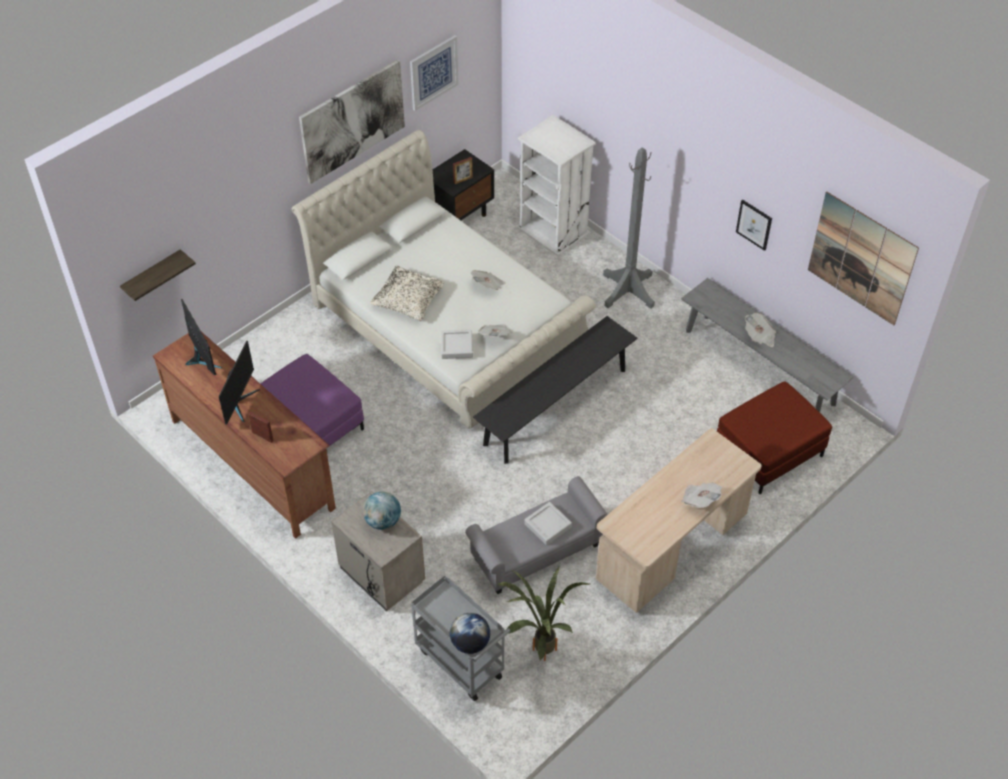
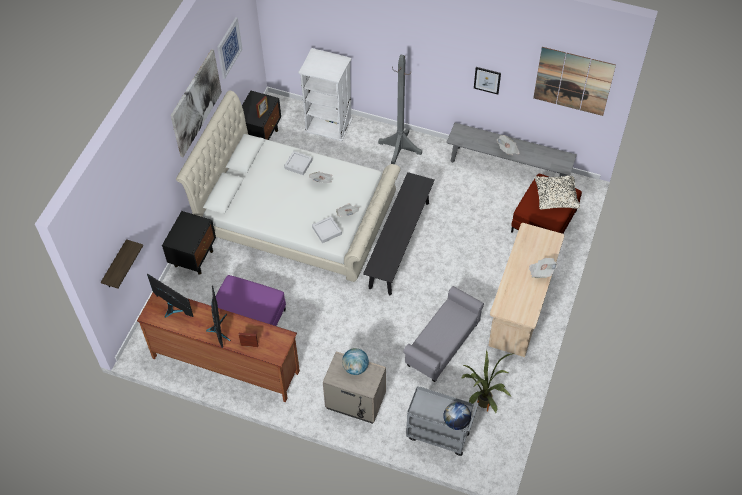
camera: 25 degrees left, 5 degrees up
(293, 326) = (194, 258): none -> black nightstand
(408, 299) = (275, 210): beige pillow -> beige pillow (556, 196)
(548, 525) = (449, 325): grey tray -> grey tray (298, 164)

